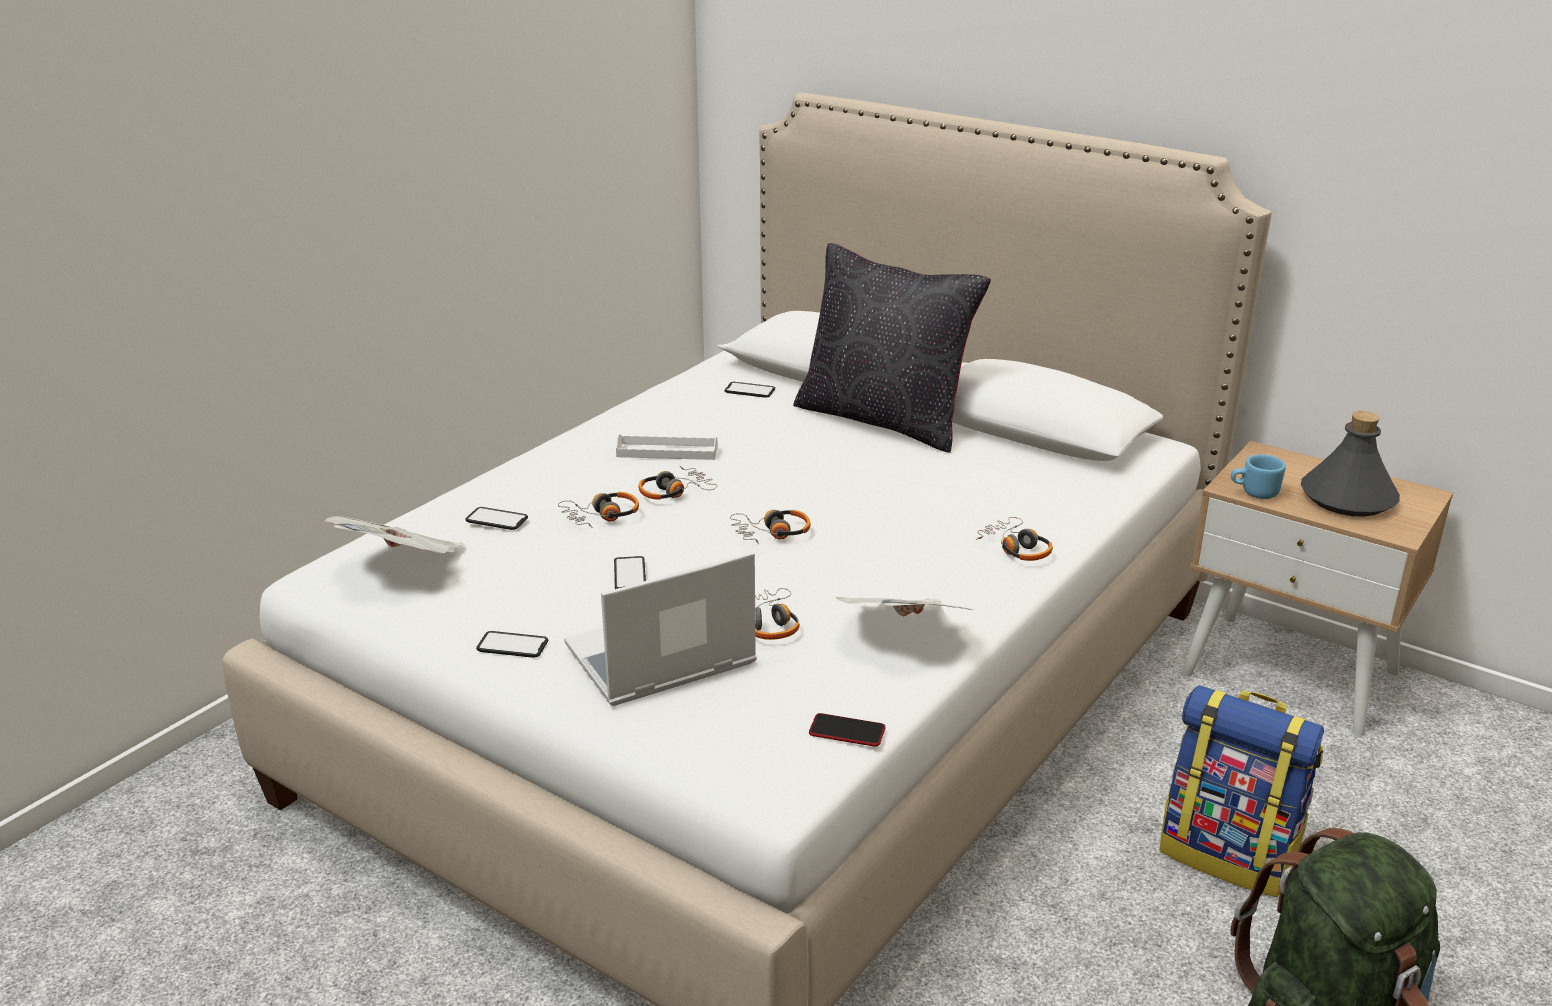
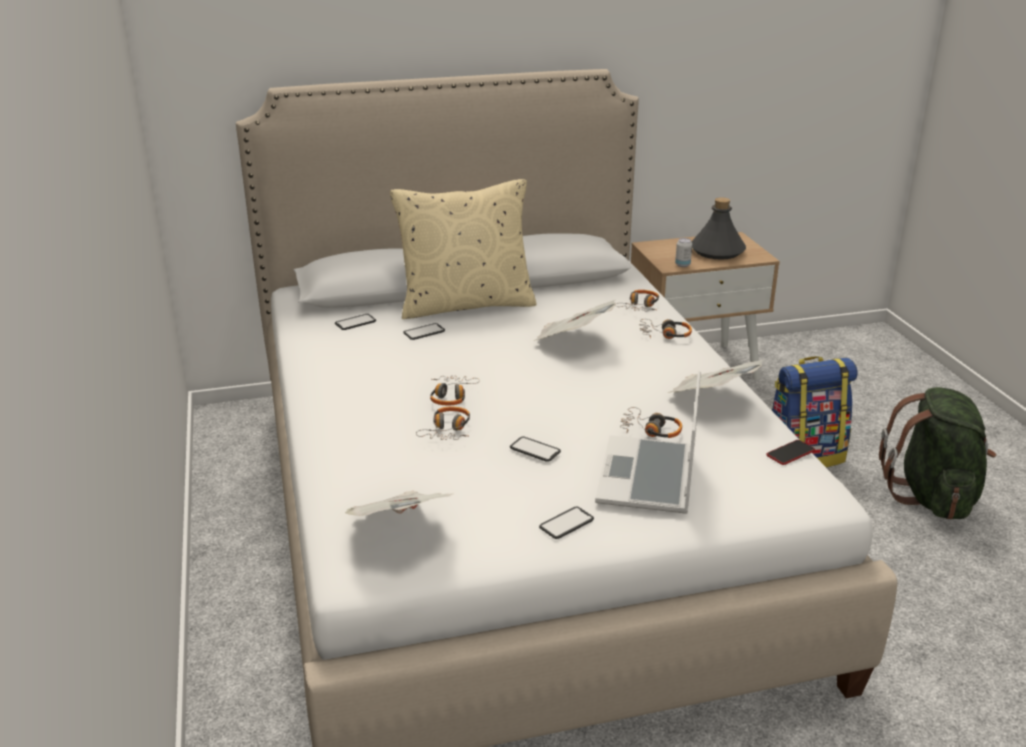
camera: 50 degrees left, 0 degrees up
(496, 519) = (391, 468): phone -> phone (424, 332)
(667, 451) = (392, 377): white tray -> none
(771, 533) = (551, 388): headphones -> headphones (640, 306)
(884, 419) = (465, 304): black pillow -> beige pillow
(904, 503) = (573, 340): none -> newspaper
(1253, 493) = (682, 265): blue mug -> can

